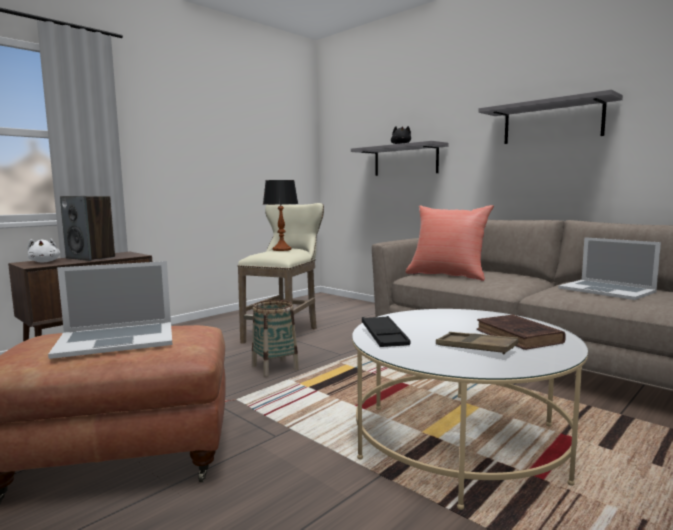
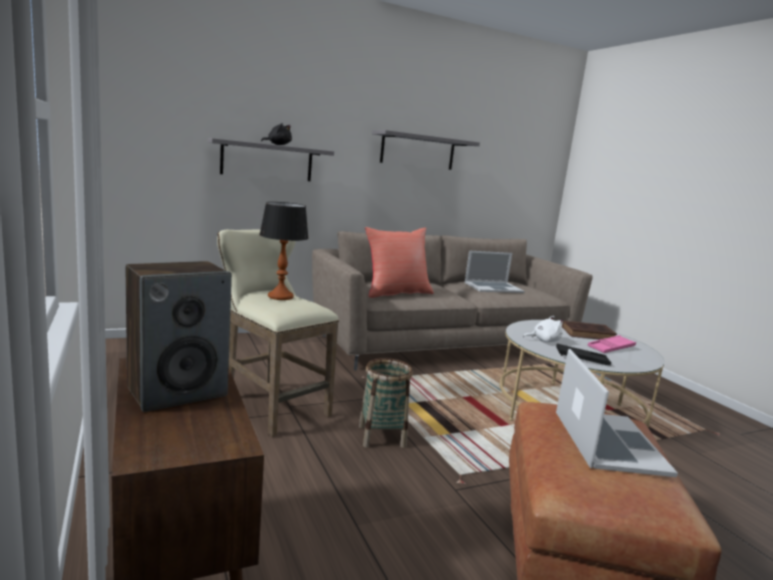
camera: 70 degrees left, 5 degrees up
(45, 262) = (175, 433): white plush toy -> white plush toy (544, 340)
(475, 348) = (611, 348): brown tray -> pink tray

